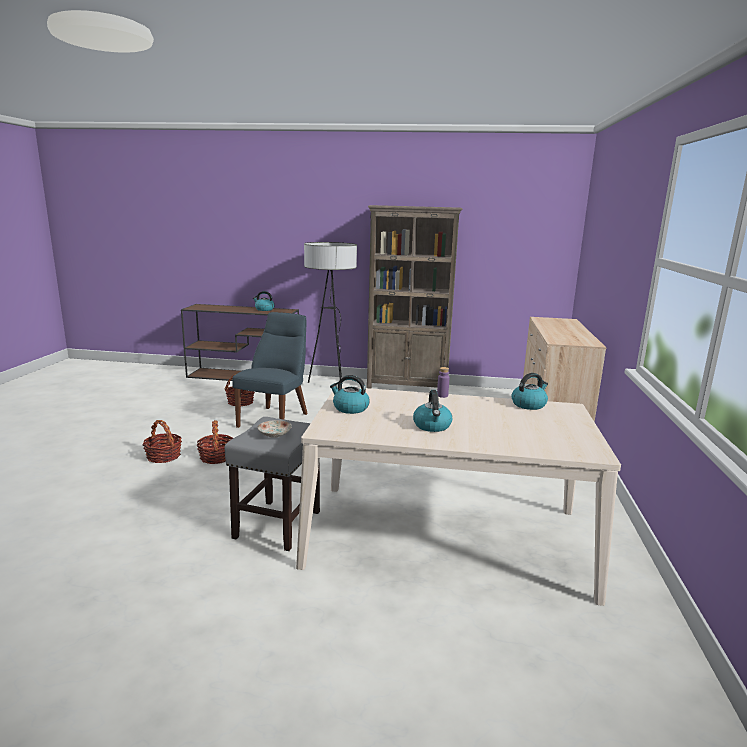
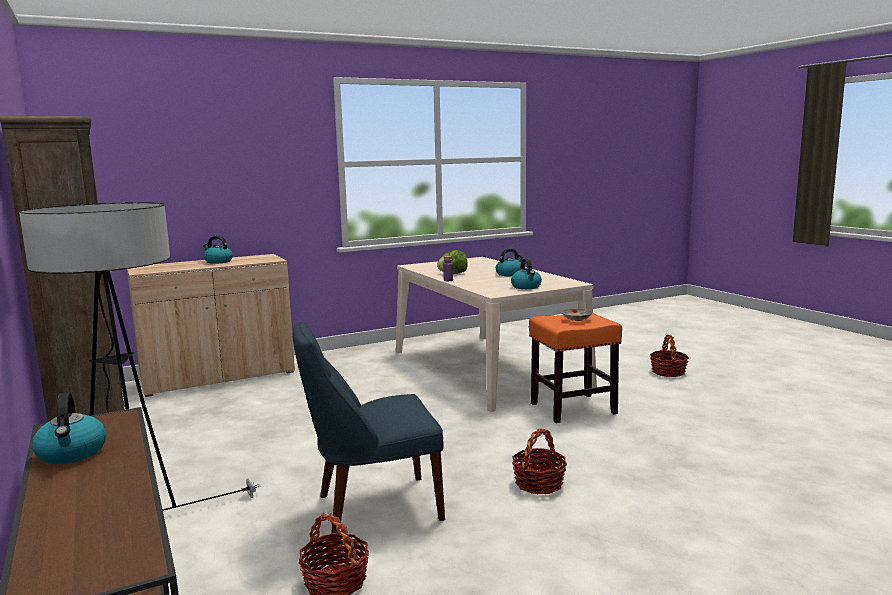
camera: 125 degrees left, 5 degrees down
(164, 456) = (599, 515): basket -> basket (668, 372)
(278, 524) = (572, 408): grey stool -> orange stool
(479, 407) = (453, 274): none -> lettuce
(529, 404) = (424, 269): kettle -> kettle (218, 261)

